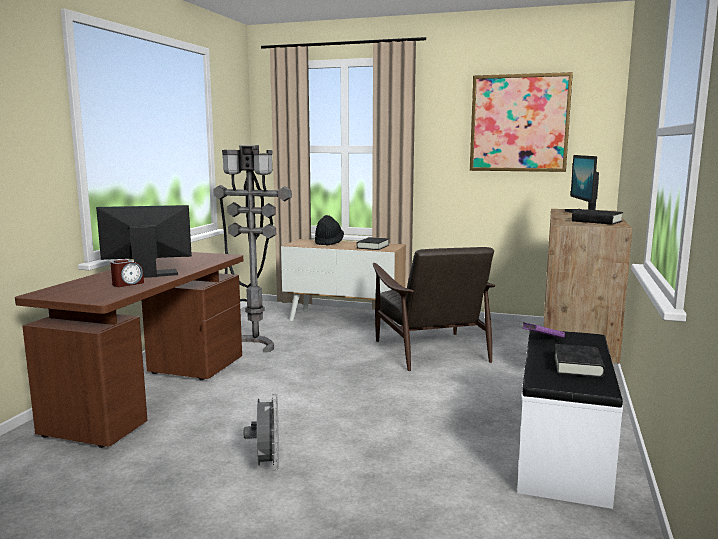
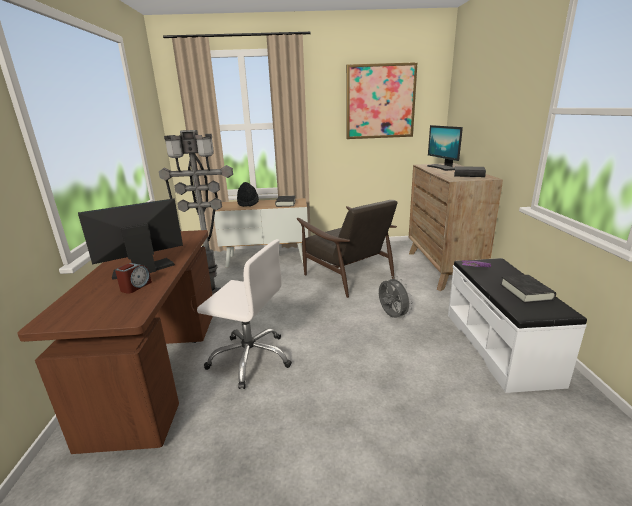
camera: 20 degrees left, 10 degrees up
(246, 403) = (250, 358): none -> white office chair
(266, 465) = (315, 421): grey fan -> grey fan (392, 316)

